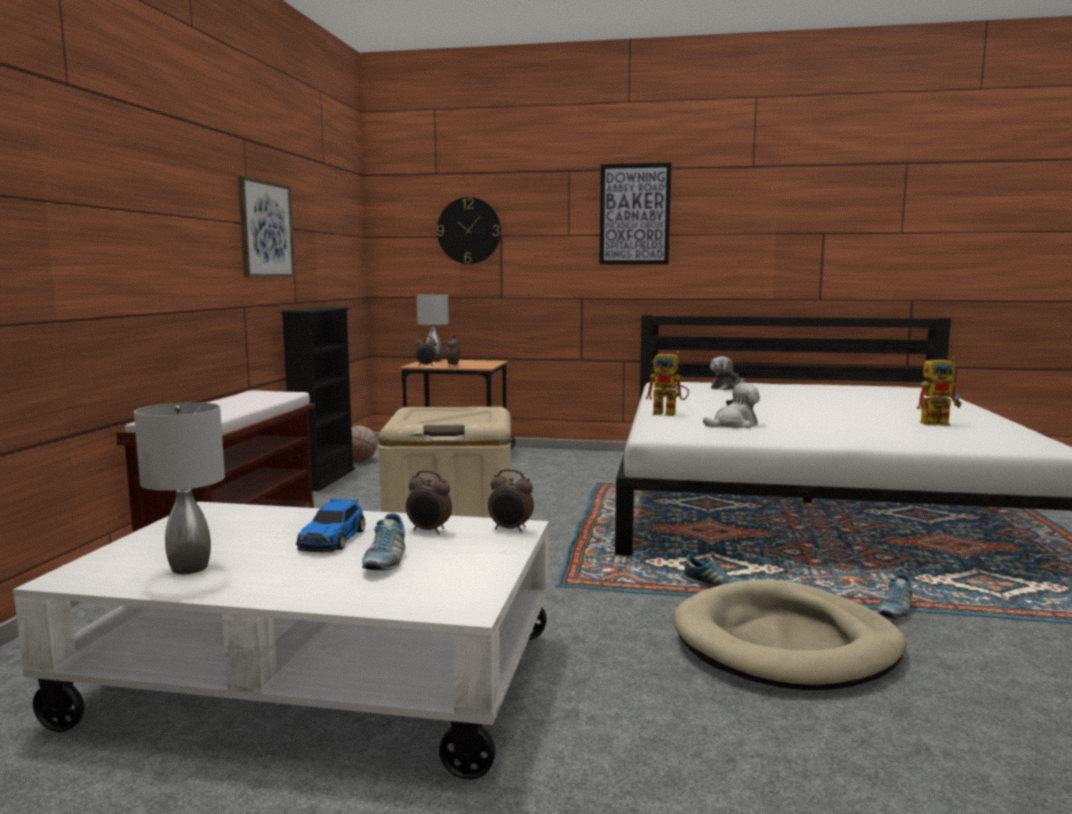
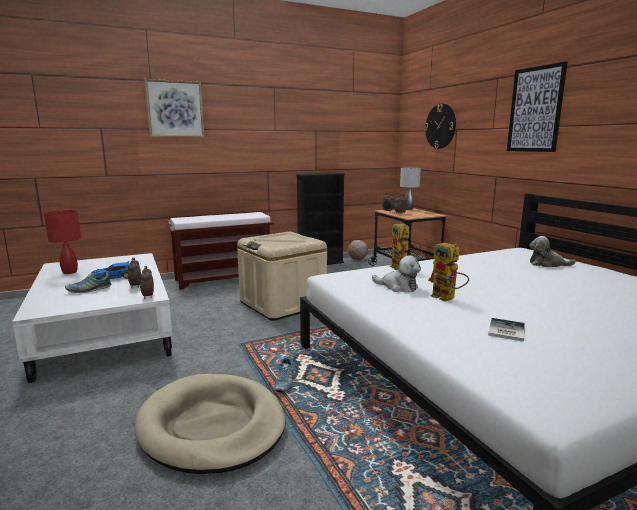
camera: 55 degrees right, 5 degrees up
(190, 568) = (69, 272): grey table lamp -> red table lamp
(265, 229) = (288, 132): picture -> picture (175, 109)
(893, 426) = (505, 330): none -> book
(895, 610) = (311, 461): shoe -> none
(939, 423) = (571, 347): toy robot -> toy robot (448, 298)

